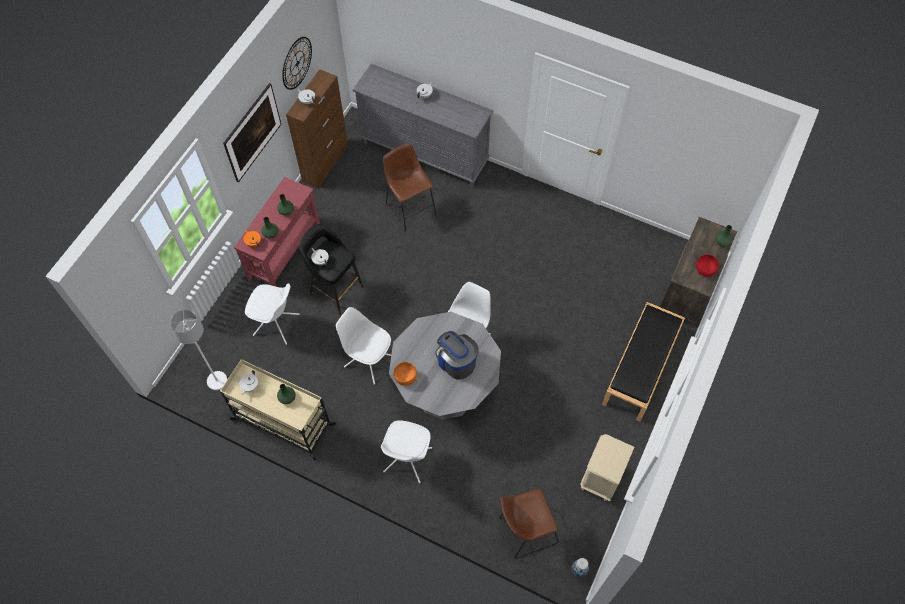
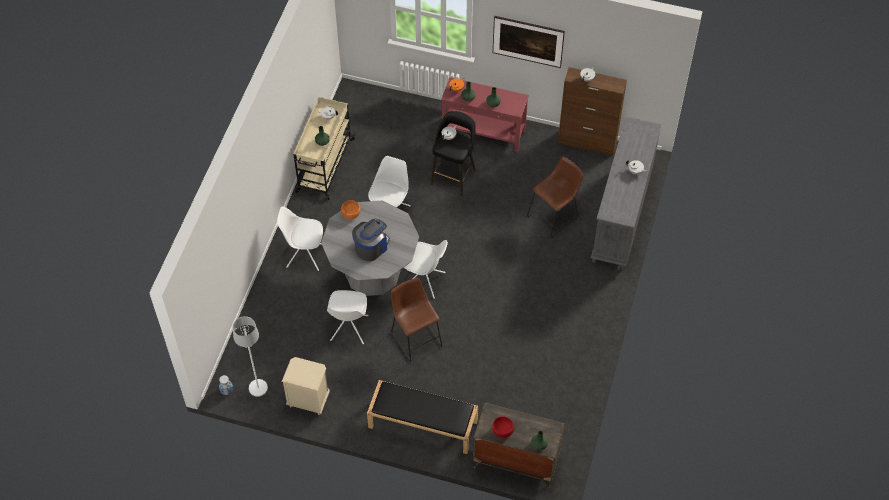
camera: 80 degrees right, 5 degrees down
(217, 381) = (353, 114): white floor lamp -> white floor lamp (258, 388)
(277, 325) = (411, 143): white chair -> white chair (349, 329)
(297, 63) = (604, 50): wall clock -> none
(524, 531) = (255, 347): brown stool -> brown stool (415, 337)

